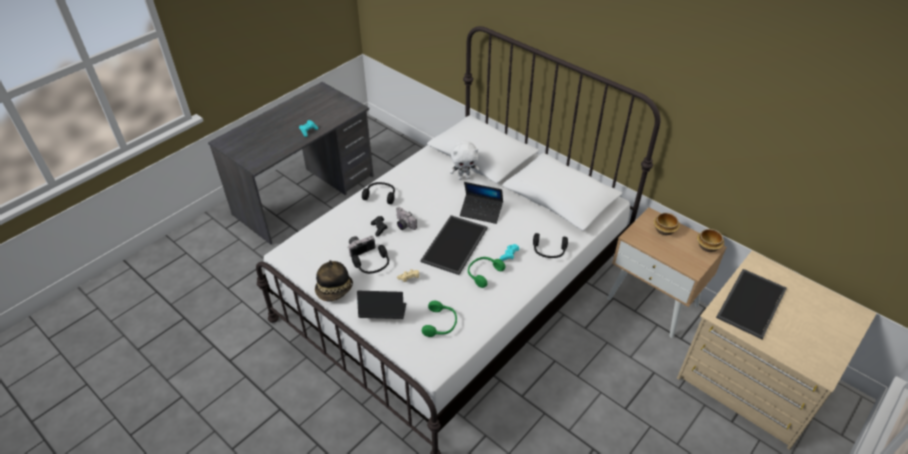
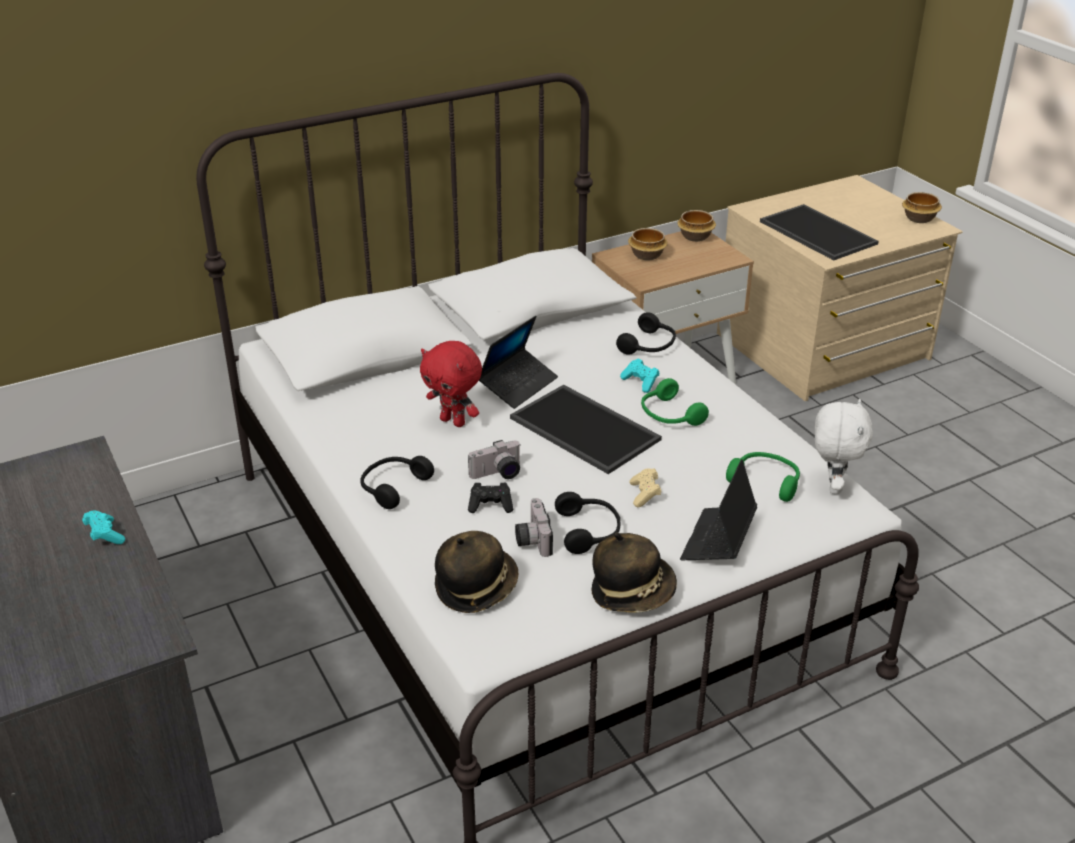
camera: 70 degrees left, 10 degrees down
(322, 239) = (476, 587): none -> hat
(438, 199) = (454, 421): none -> red plush toy
(464, 177) = (414, 382): white plush toy -> white plush toy (832, 486)
(829, 361) = (920, 219): none -> bowl

